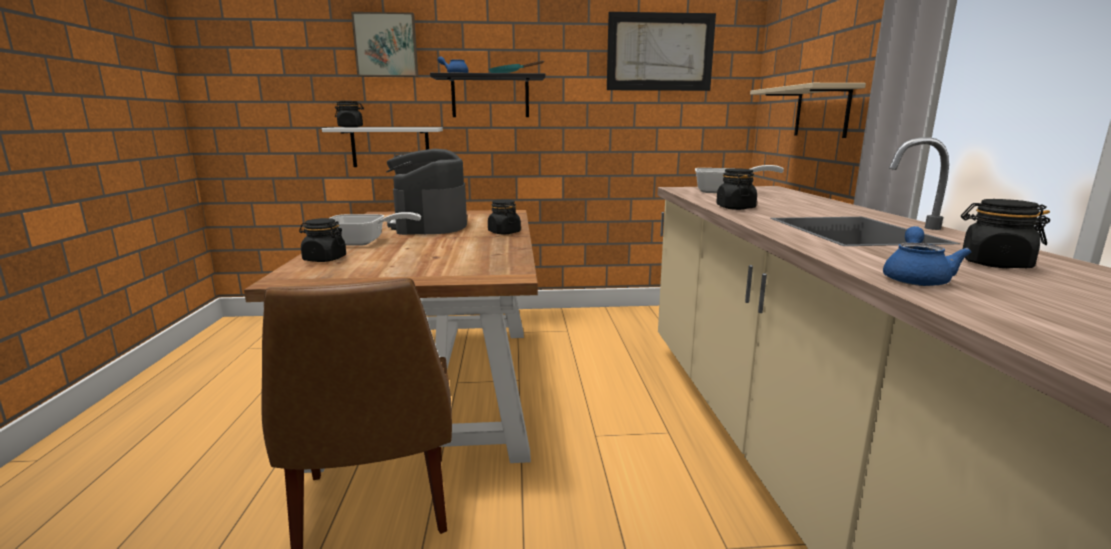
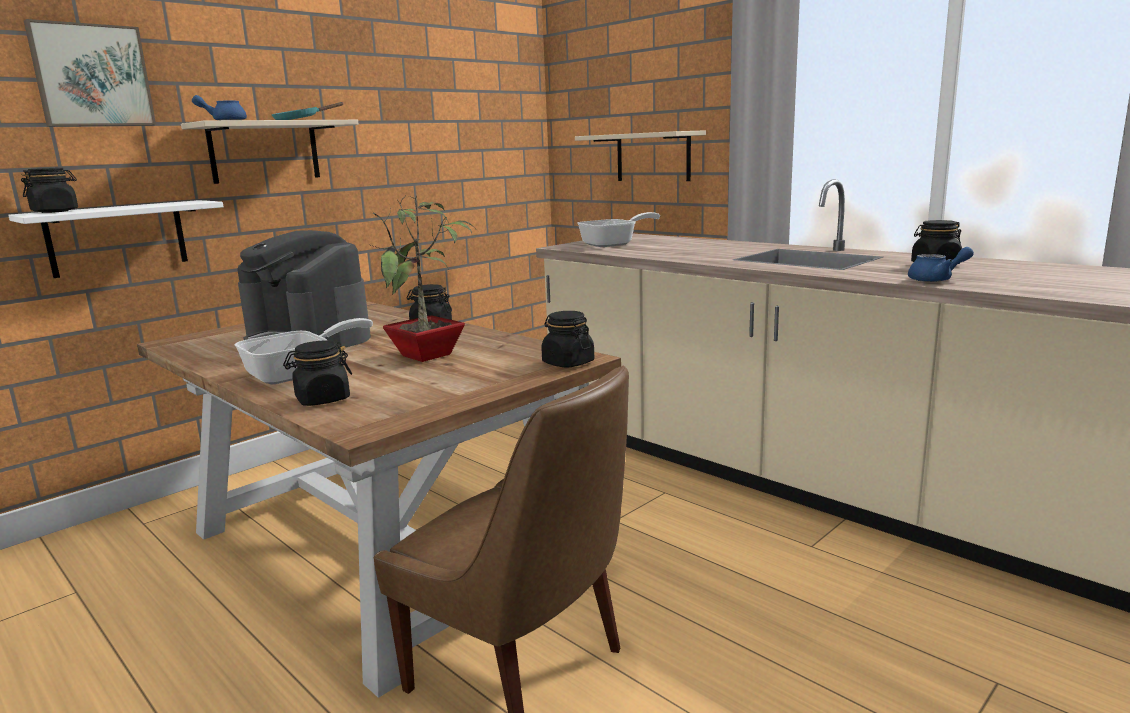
camera: 40 degrees left, 0 degrees up
(442, 249) = (428, 356): none -> potted plant
(490, 96) = (264, 151): black shelf -> beige shelf
(660, 52) = (456, 91): picture -> none
(735, 208) = (679, 256): black jar -> black jar (568, 363)
(916, 278) = (936, 280): blue teapot -> blue teapot turned 105 degrees clockwise

